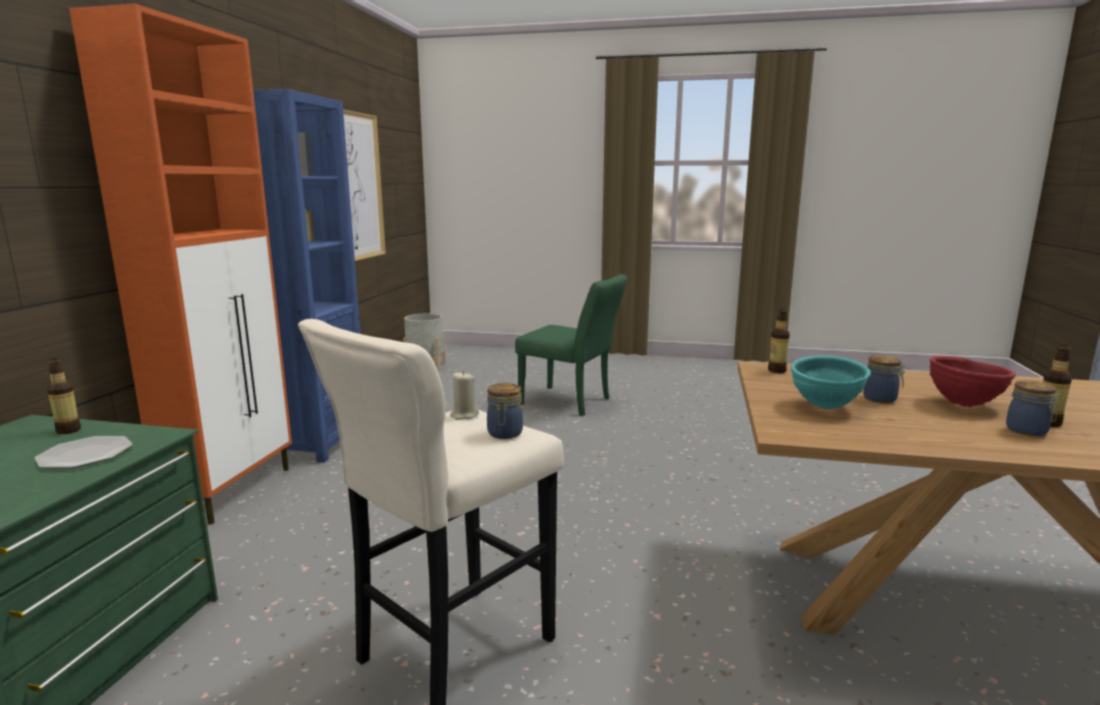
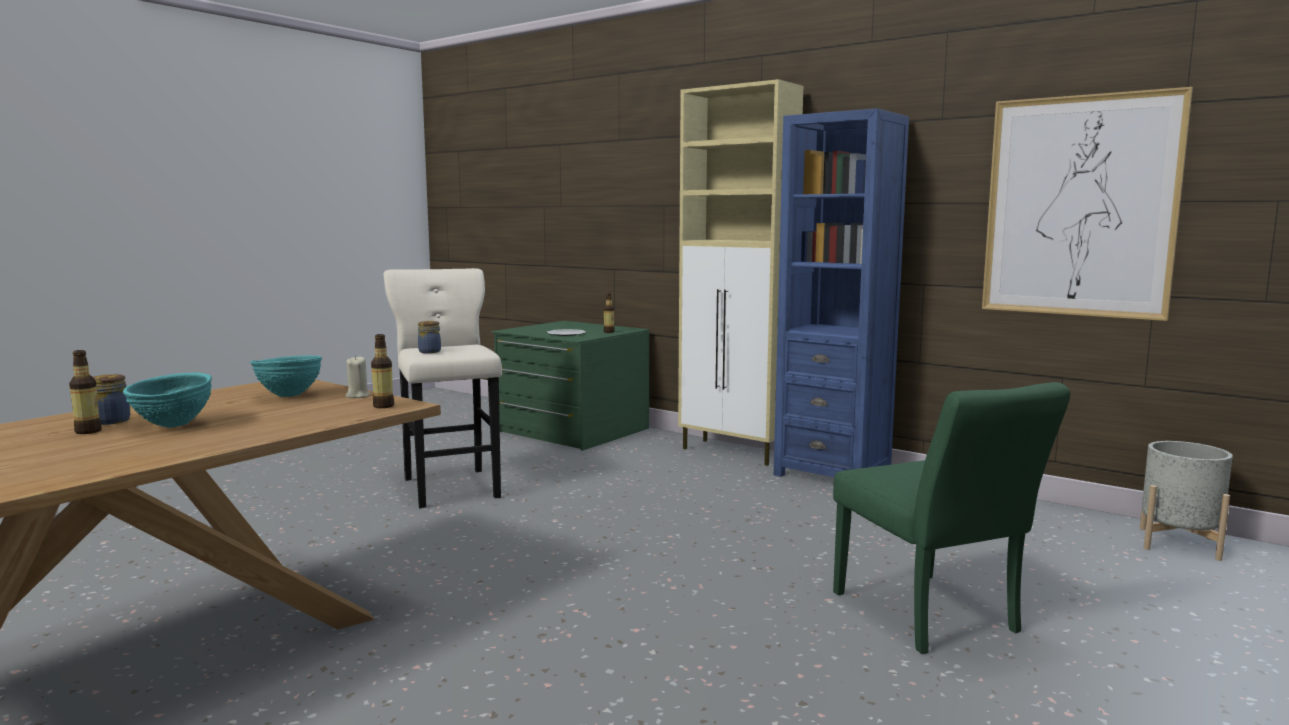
camera: 115 degrees right, 5 degrees down
(233, 491) = (735, 452): orange cabinet -> beige cabinet
(464, 415) = (473, 349): beige candle -> beige candle (357, 396)
(571, 402) = (933, 618): green chair -> green chair turned 75 degrees counterclockwise
(881, 399) = (253, 411): jar -> none
(964, 404) = (173, 426): red bowl -> turquoise bowl

